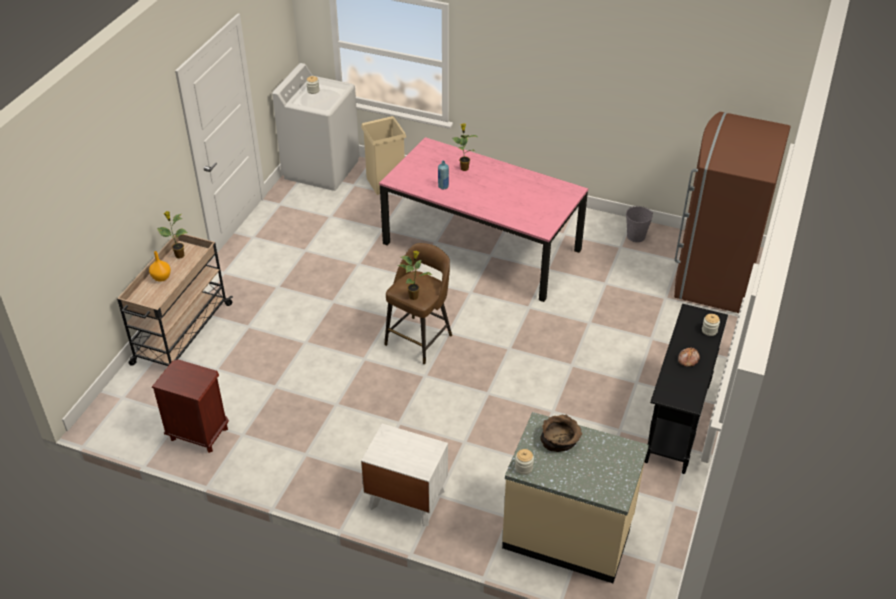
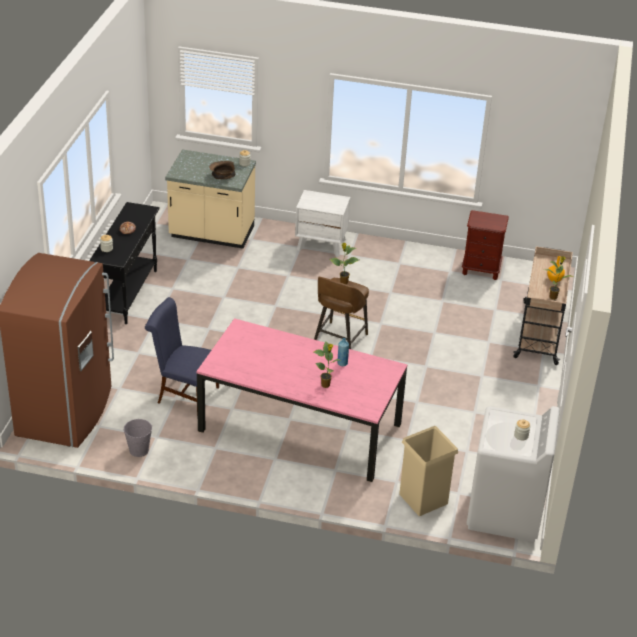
camera: 170 degrees right, 5 degrees down
(596, 287) = (184, 394): none -> blue chair

